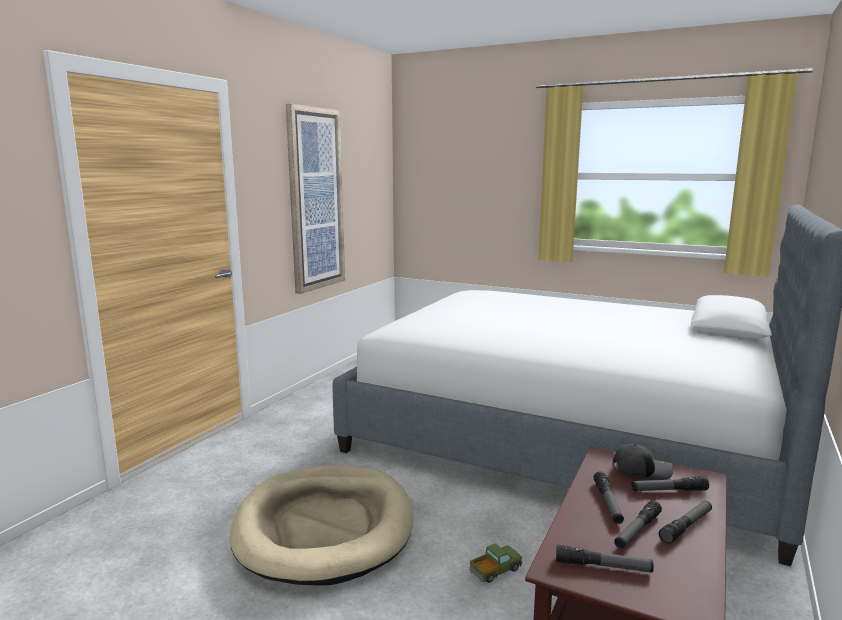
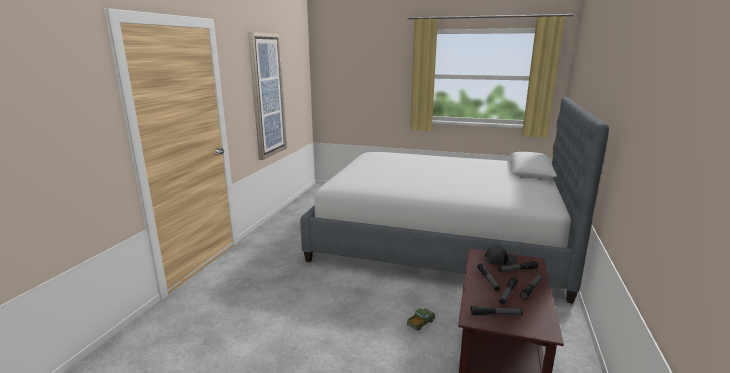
camera: 10 degrees left, 5 degrees up
(324, 527) = (313, 309): beige dog bed -> none

